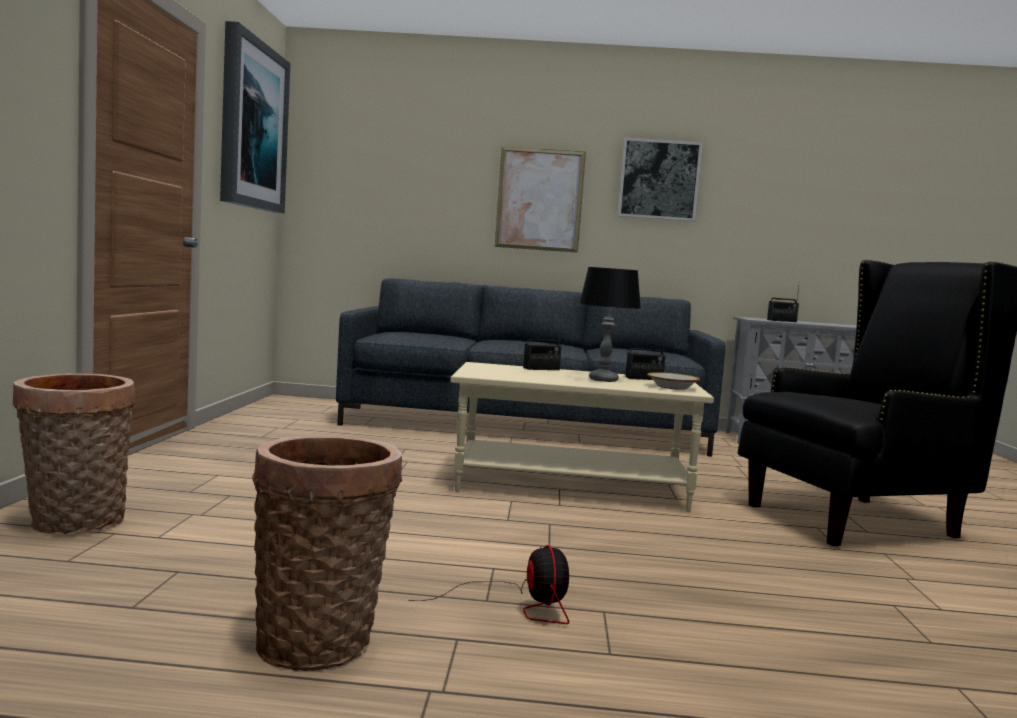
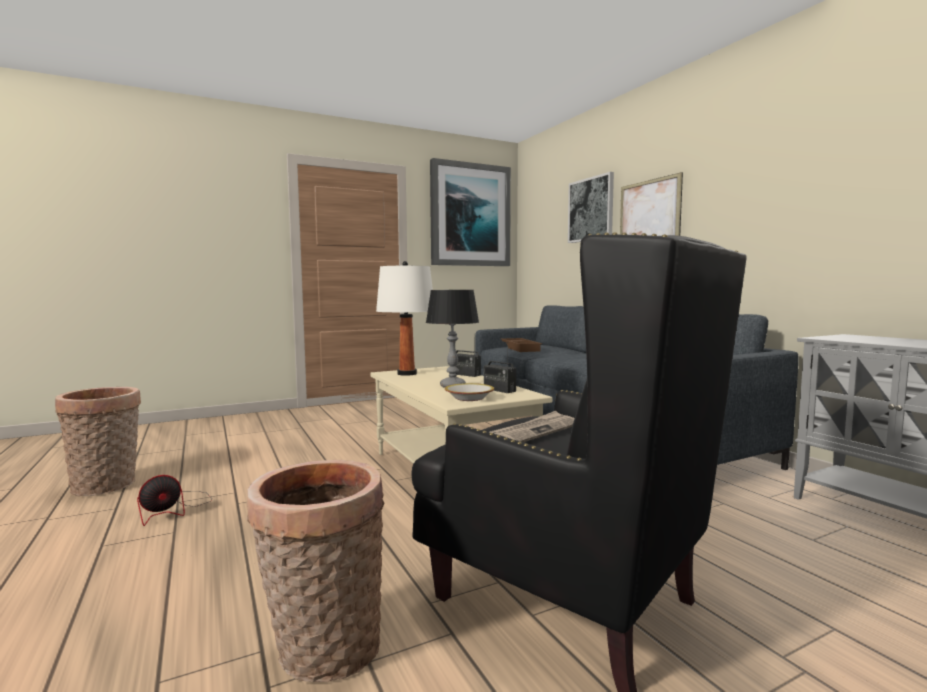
camera: 60 degrees right, 0 degrees up
(75, 525) = (230, 424): basket -> basket (323, 650)
(418, 337) = (521, 348): none -> brown tray
(495, 373) = (407, 374): none -> white table lamp
(659, 180) = (752, 181): picture -> picture (591, 209)
(781, 321) = (866, 340): radio -> none
(835, 397) = (535, 431): none -> newspaper

